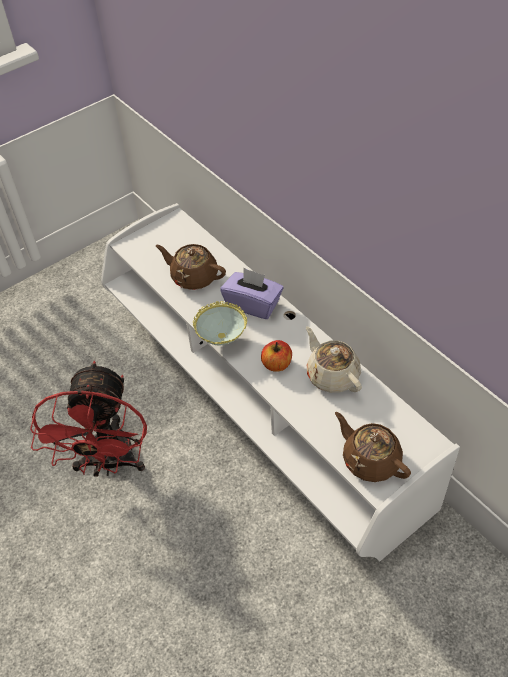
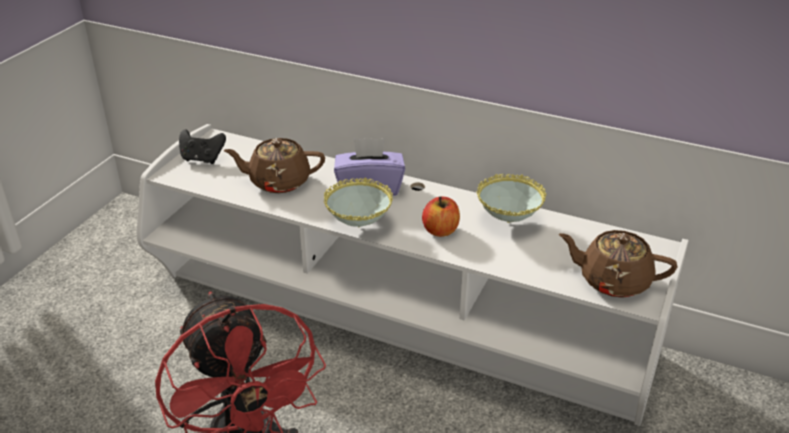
camera: 30 degrees left, 15 degrees down
(156, 237) = (202, 159): none -> black game controller
(332, 375) = (508, 222): beige teapot -> bowl

